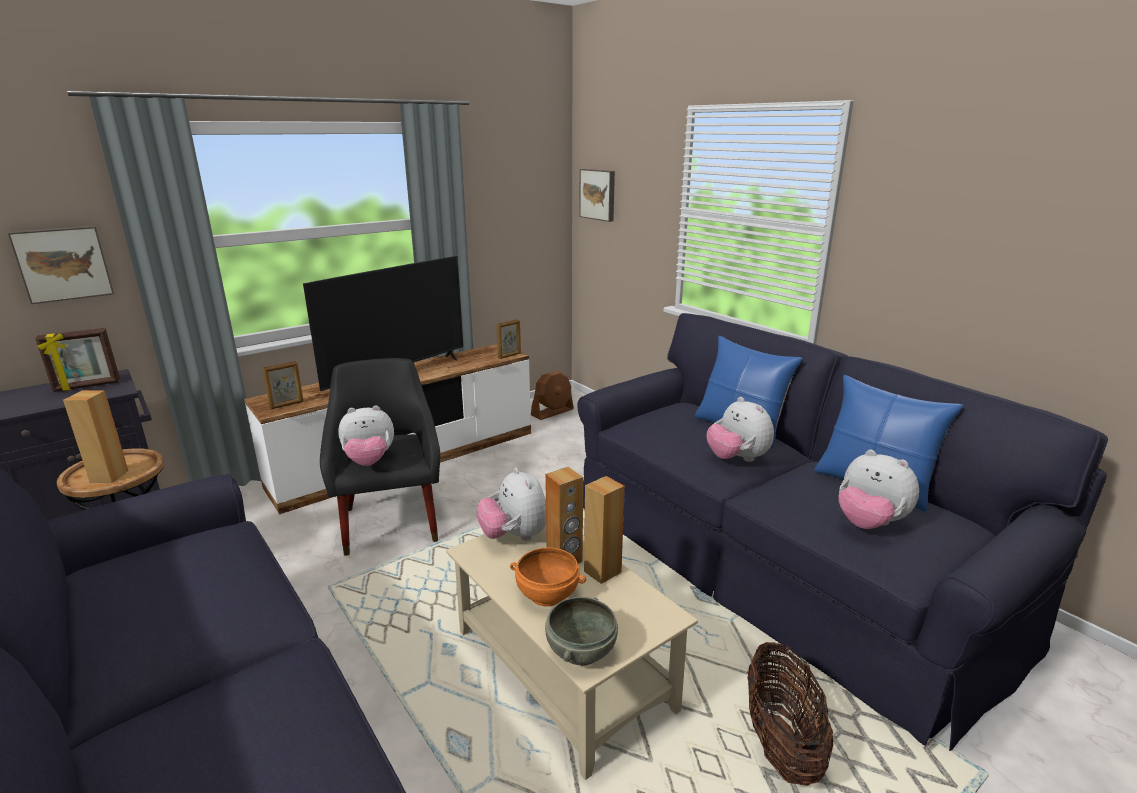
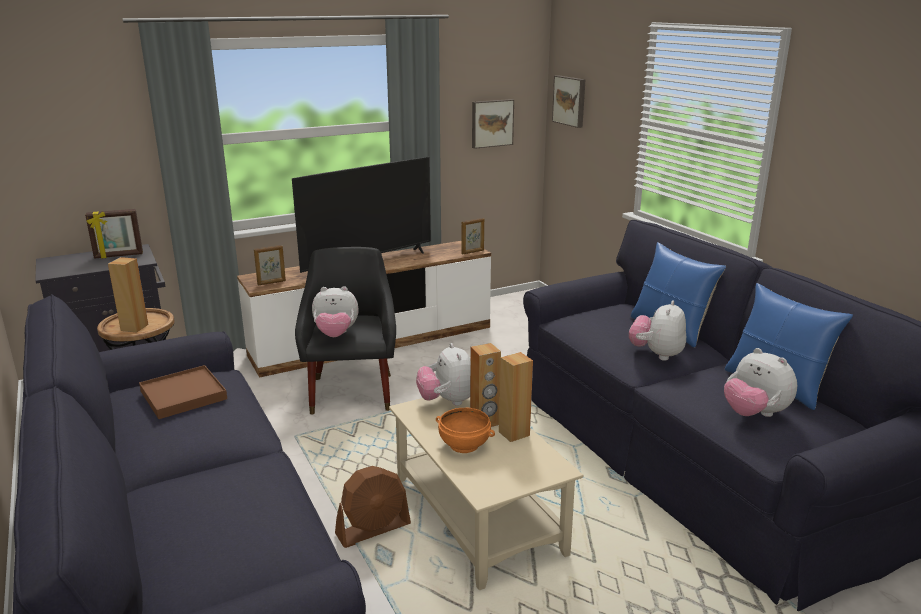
camera: 10 degrees right, 0 degrees up
(63, 263) = (107, 155): picture -> picture (491, 123)
(174, 569) = (183, 395): none -> brown tray
(552, 412) = (514, 310): brown fan -> brown fan (373, 529)
(580, 650) = (480, 484): grey bowl -> none
(737, 459) = (656, 354): plush toy -> plush toy turned 45 degrees clockwise
(781, 742) = (650, 587): basket -> none

